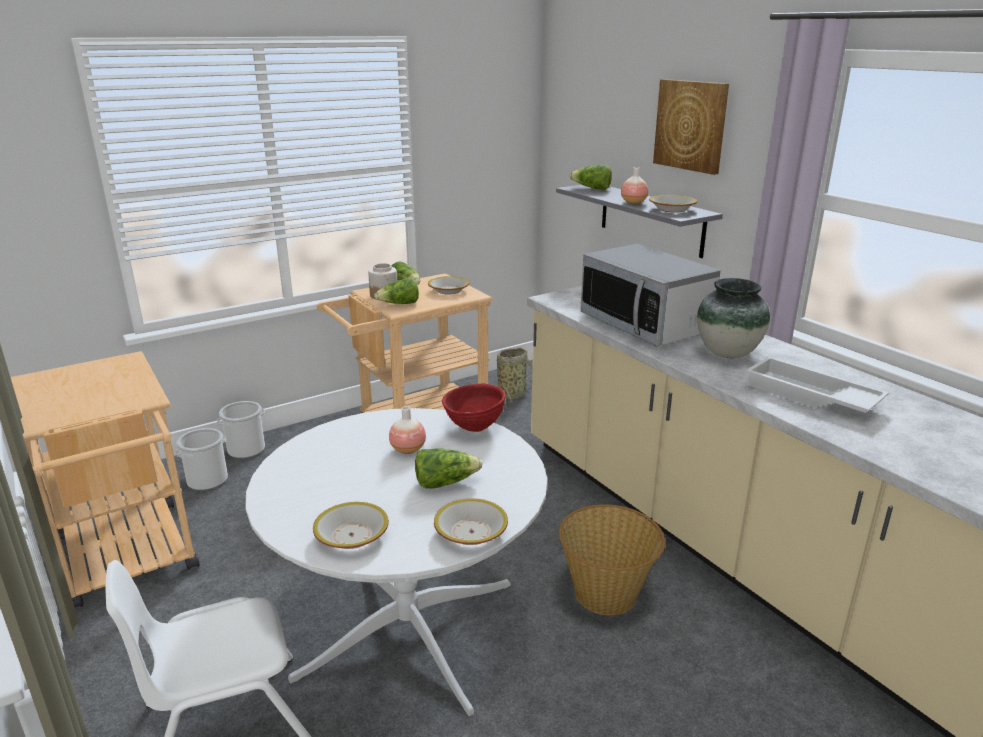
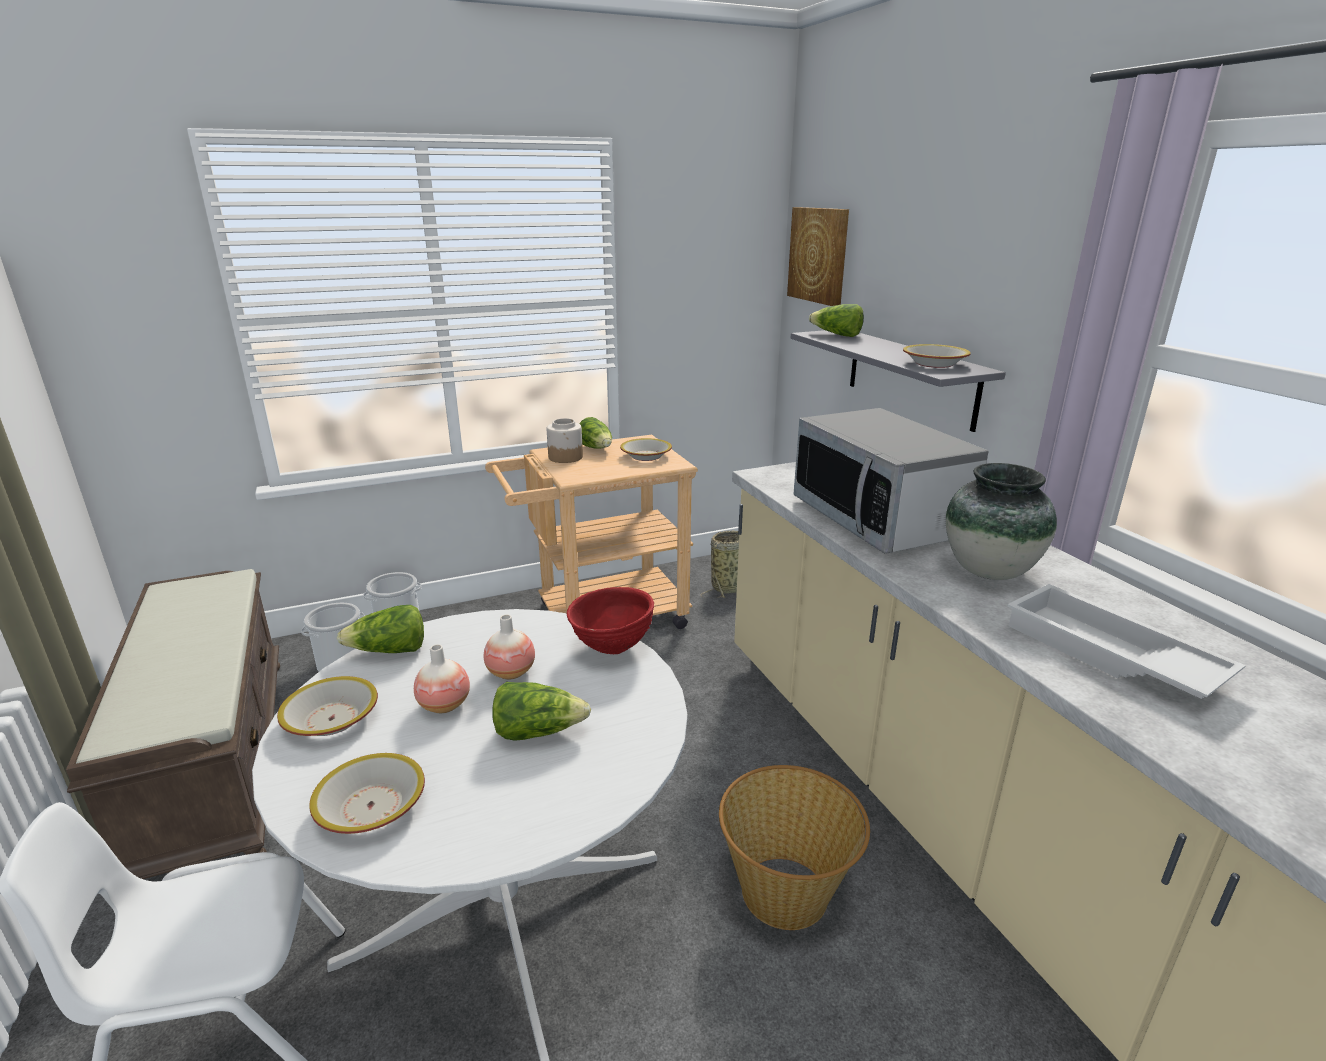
camera: 10 degrees right, 0 degrees up
(130, 560) = (214, 760): beige cart -> brown bench
(399, 304) = (578, 470): lettuce -> lettuce (389, 651)
(471, 532) = (539, 824): bowl -> bowl (332, 719)
(633, 202) = (884, 353): vase -> vase (444, 705)
(691, 125) = (970, 249): picture -> picture (819, 255)

